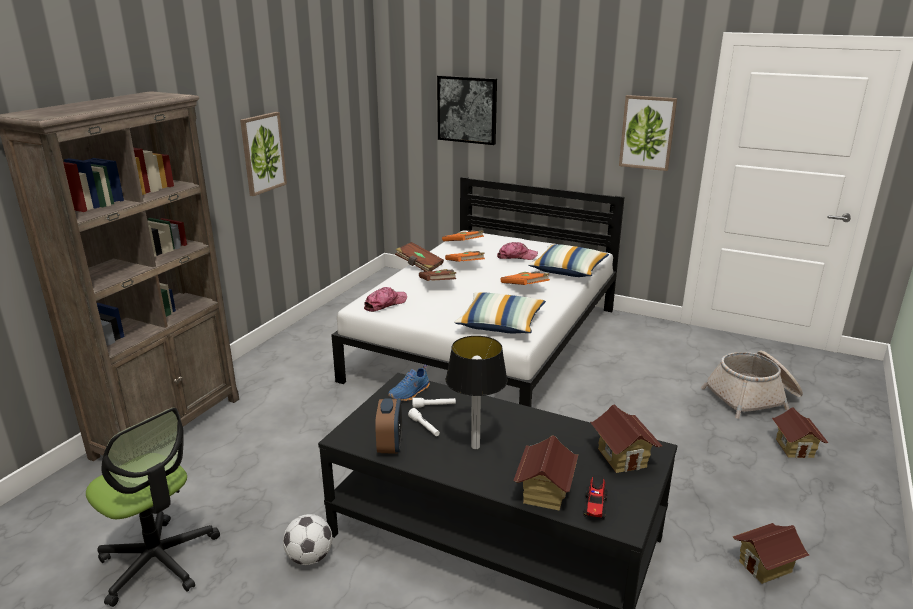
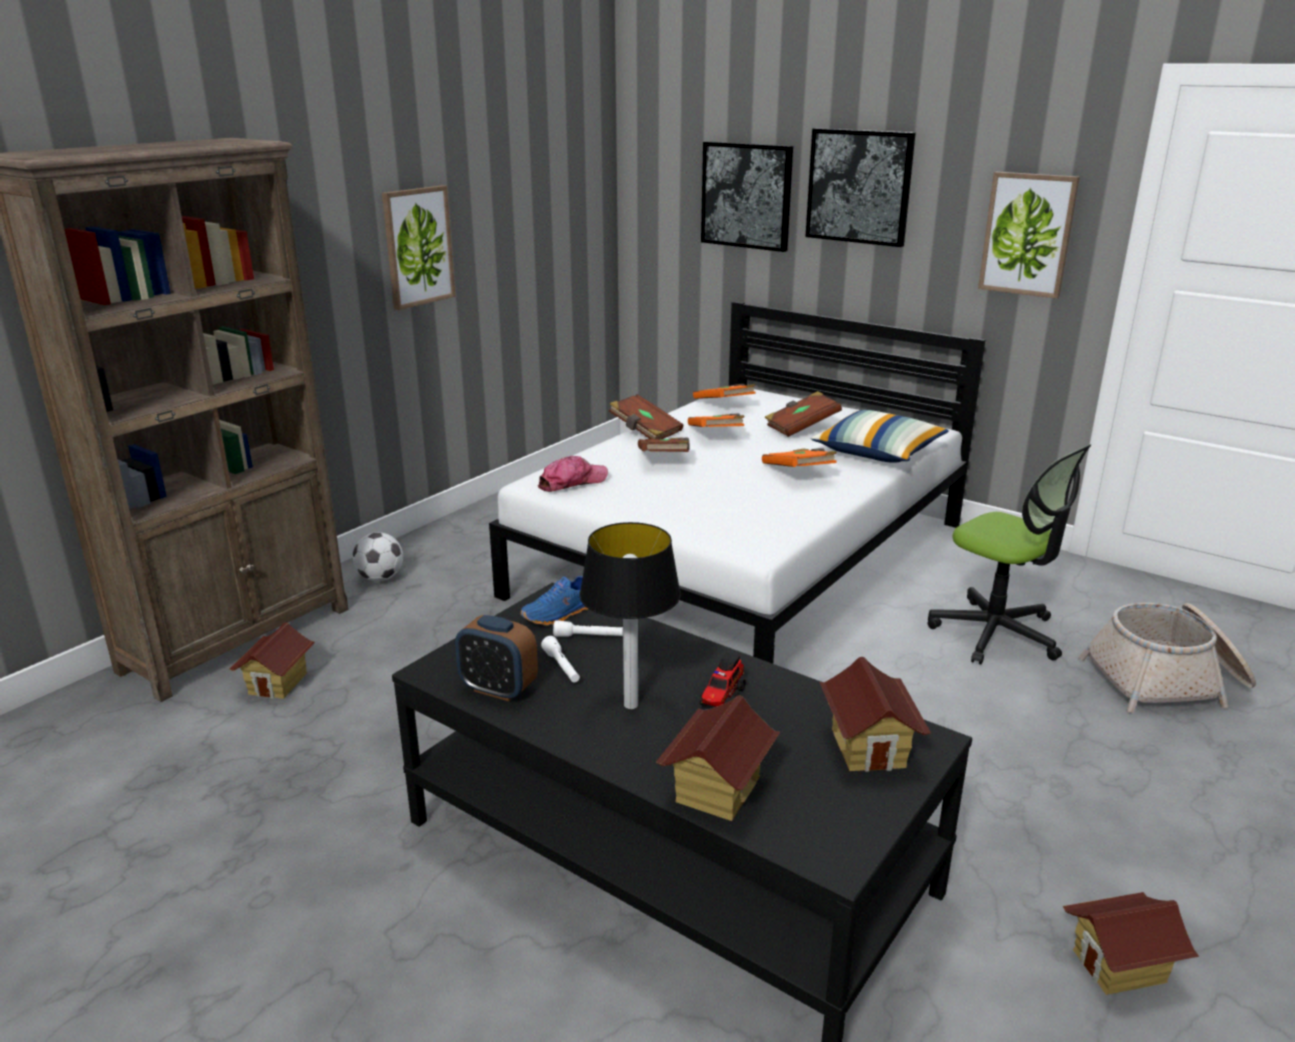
camera: 10 degrees right, 0 degrees up
(158, 561) = (158, 829): office chair -> office chair (996, 633)
(310, 557) = (373, 852): football -> football (380, 578)
(390, 445) = (498, 689): alarm clock -> alarm clock turned 105 degrees clockwise
(501, 324) = (741, 524): pillow -> none
(516, 257) = (801, 427): cap -> brown book
(541, 104) = (859, 186): none -> picture
(595, 508) = (793, 824): toy truck -> toy truck (722, 698)
(794, 448) = (1223, 772): toy house -> toy house (278, 684)

